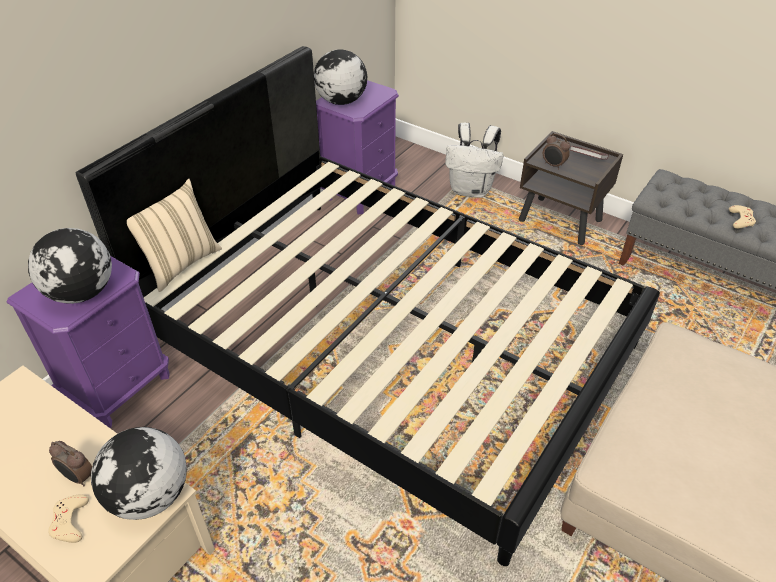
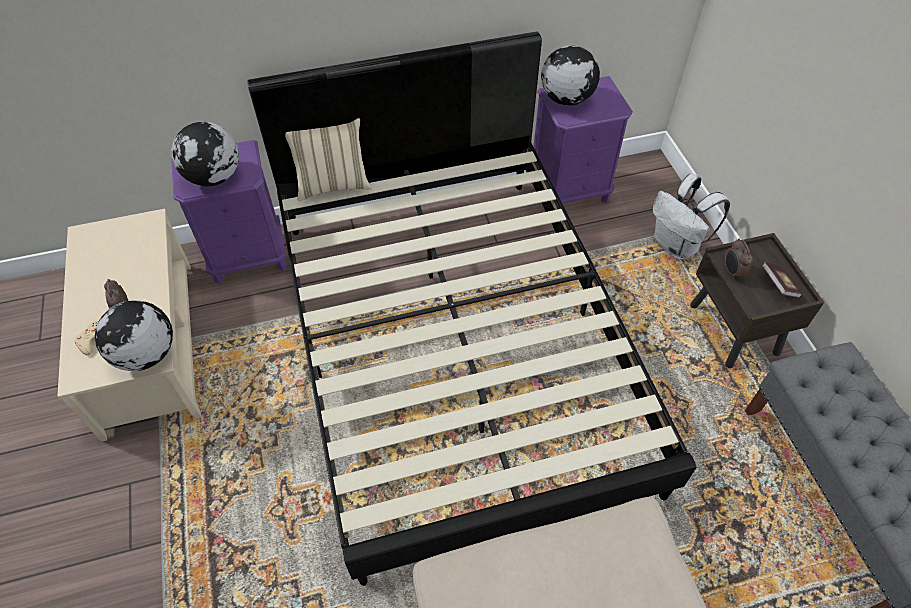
camera: 40 degrees right, 10 degrees up
(740, 220) = (870, 455): beige game controller -> none

